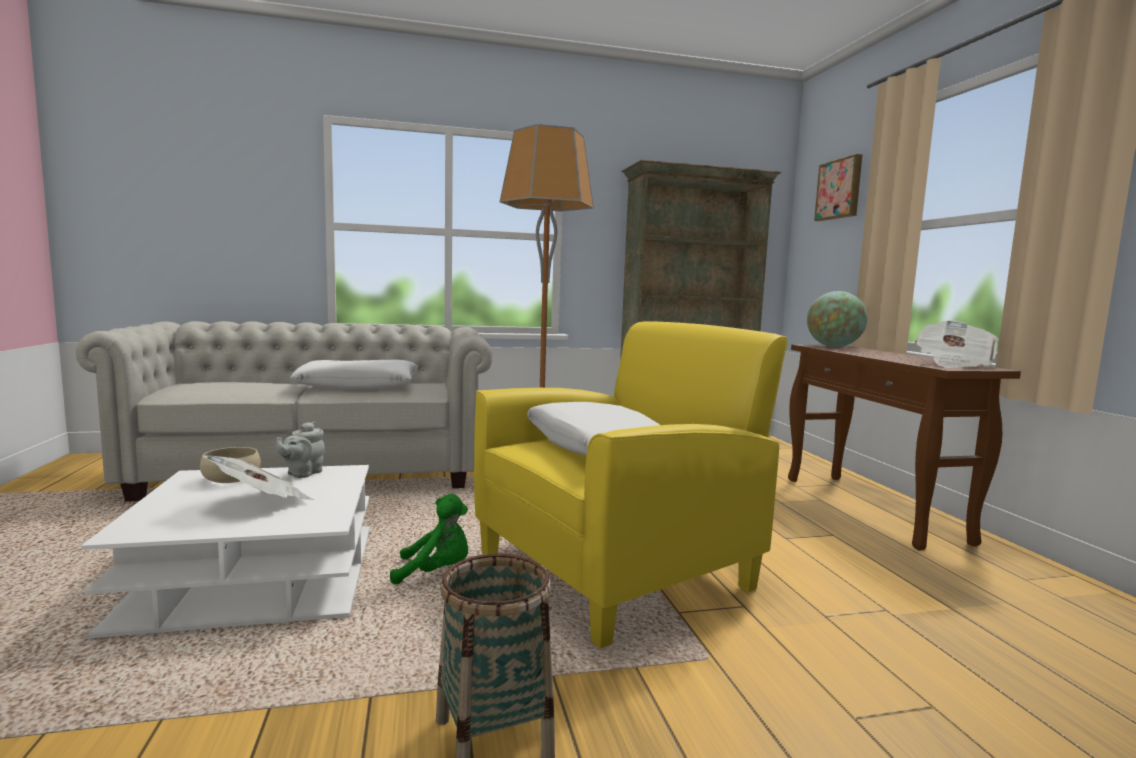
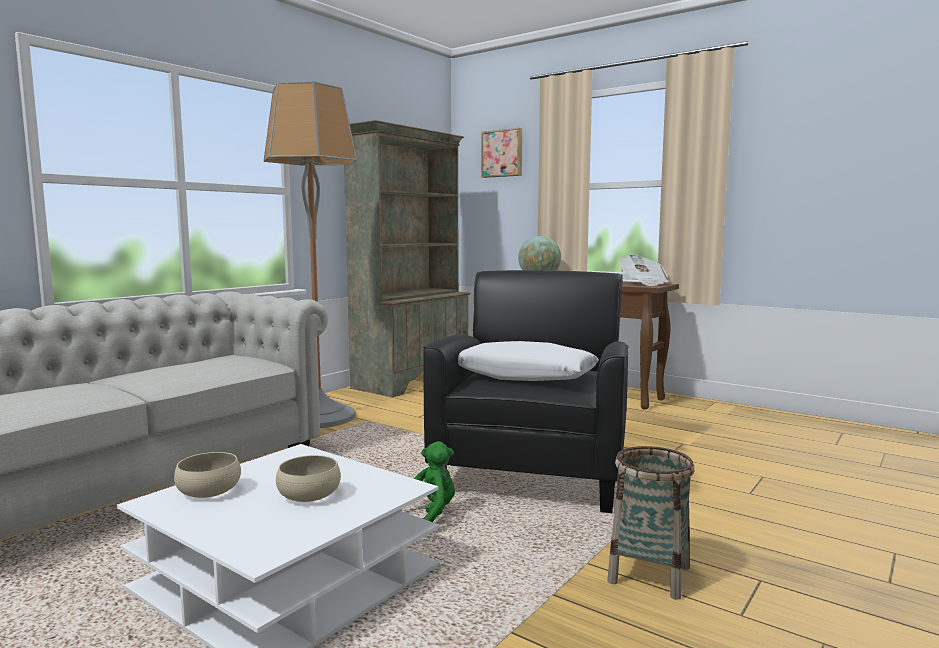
camera: 40 degrees left, 0 degrees up
(262, 503) = (309, 495): newspaper -> beige bowl
(302, 473) = (266, 466): grey teapot -> none
(358, 386) = (177, 371): white pillow -> none
(617, 570) = (533, 472): yellow armchair -> black armchair

